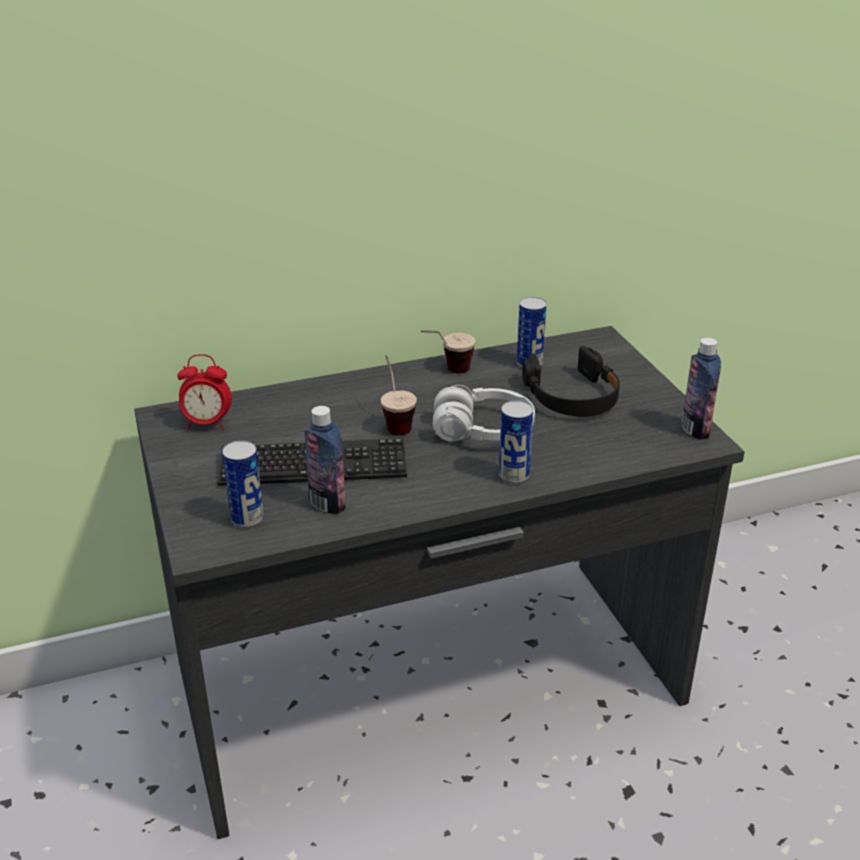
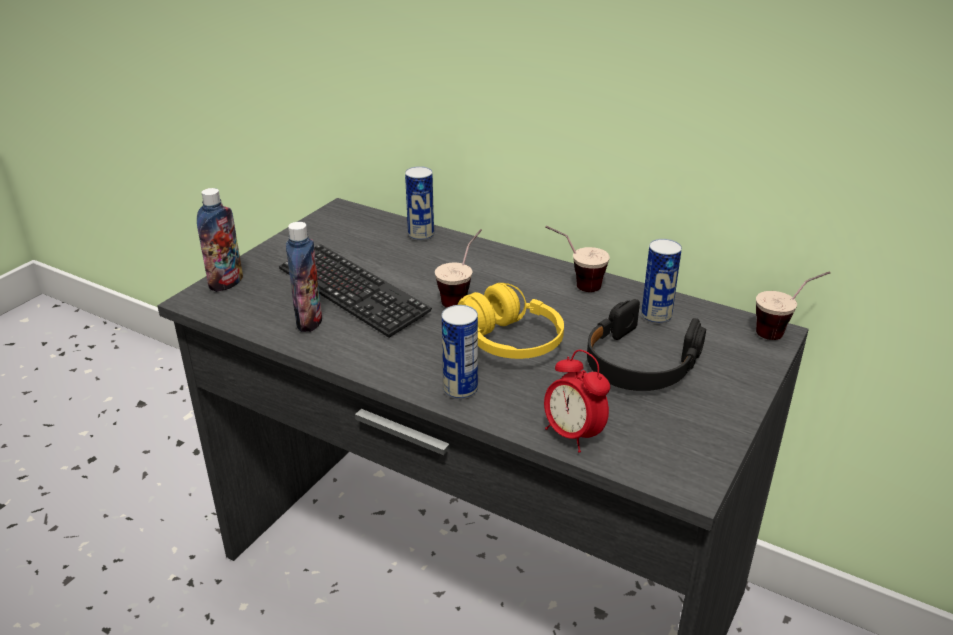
camera: 50 degrees right, 0 degrees up
(207, 424) = (352, 229): alarm clock -> alarm clock (573, 435)
(247, 519) = (252, 299): can -> can (421, 235)
(483, 431) = (510, 342): white headphones -> yellow headphones
(605, 334) = (784, 331): none -> cup
(695, 429) = (699, 464): bottle -> bottle (226, 283)

